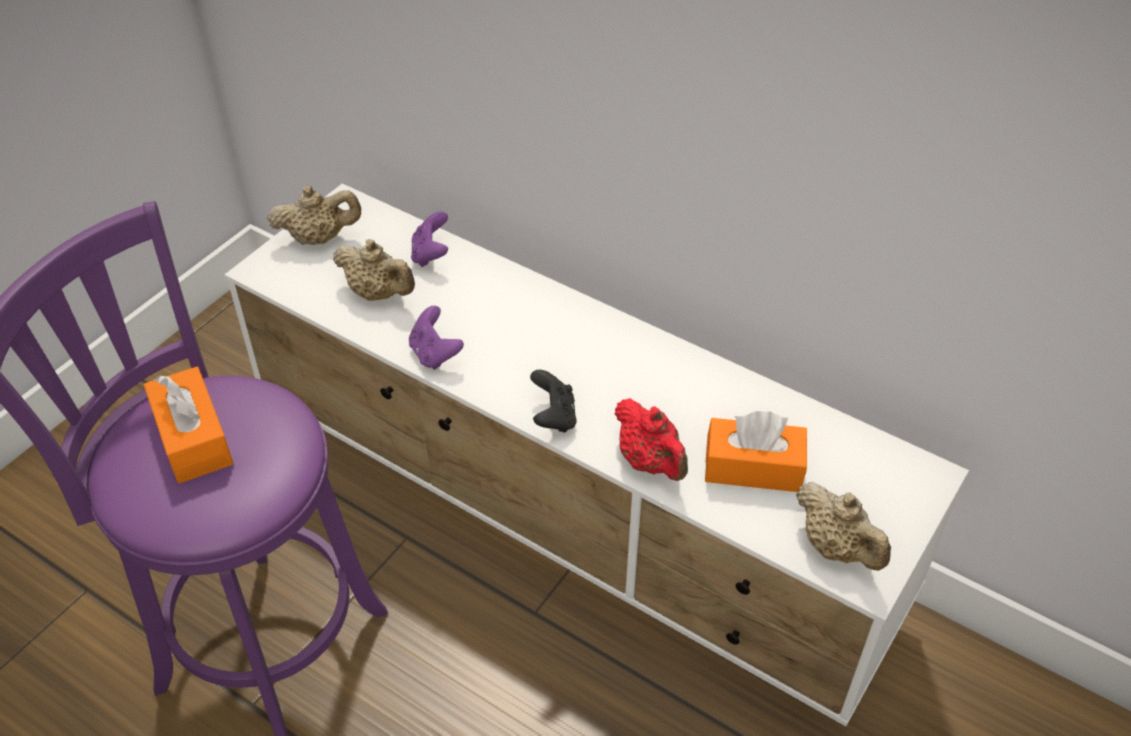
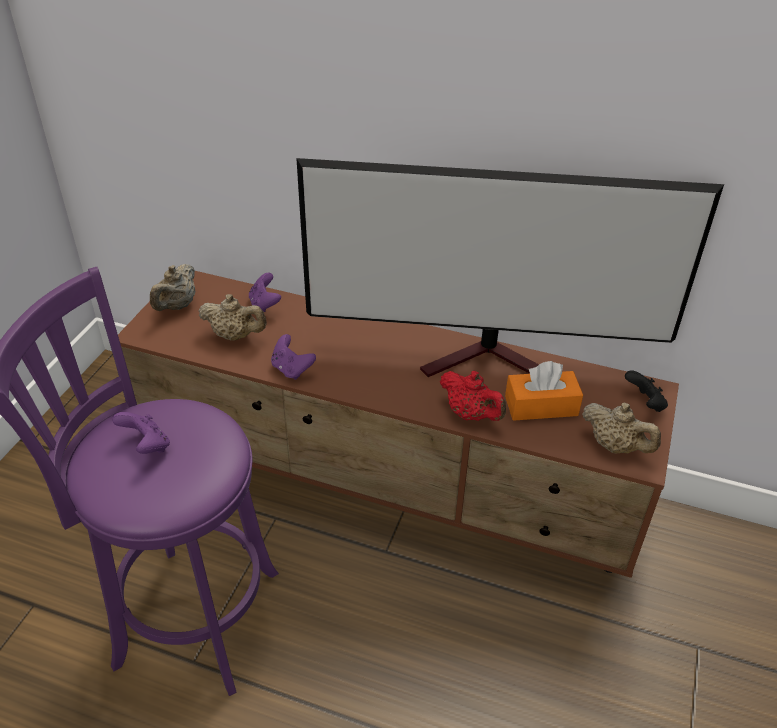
camera: 15 degrees left, 5 degrees down
(193, 438) = (147, 446): orange tissue box -> purple game controller
(319, 238) = (177, 306): beige teapot -> beige teapot turned 135 degrees clockwise
(553, 417) = (392, 397): black game controller -> black game controller (644, 403)
(569, 516) = (389, 481): white tv stand -> brown tv stand
(710, 388) = (493, 360): none -> television

